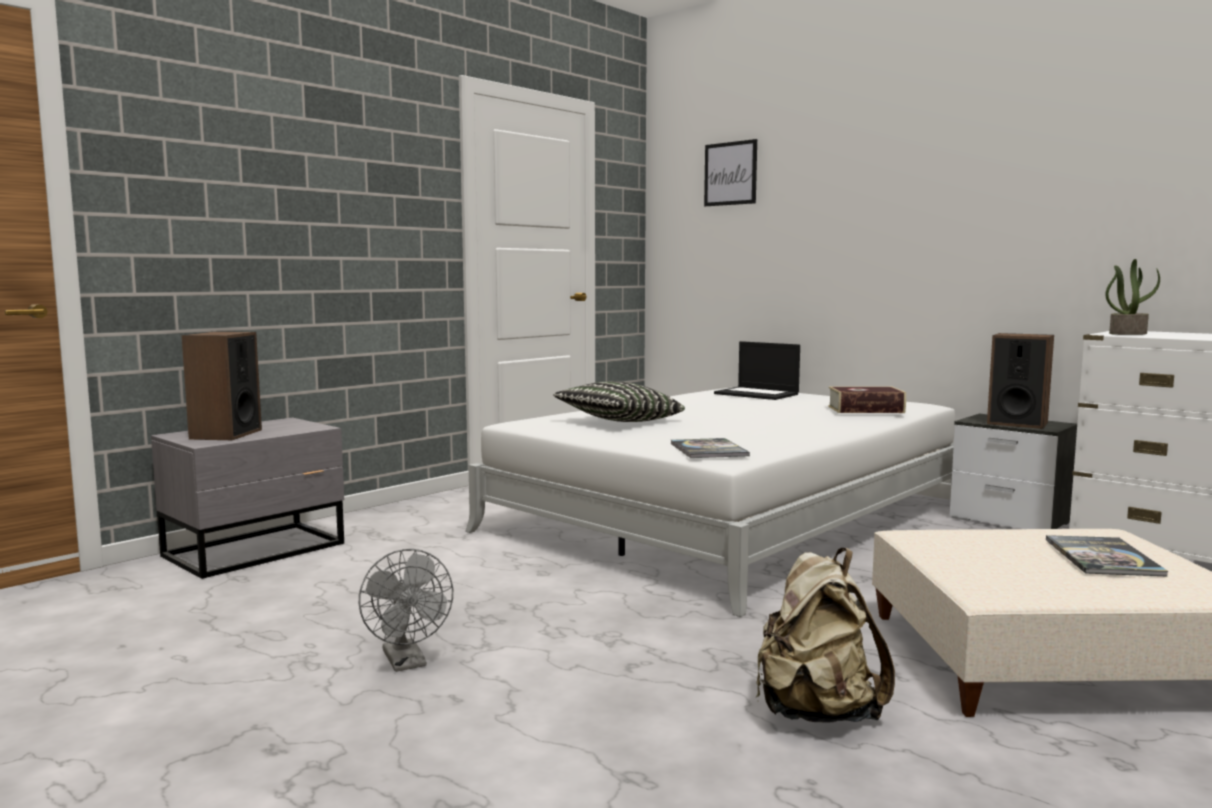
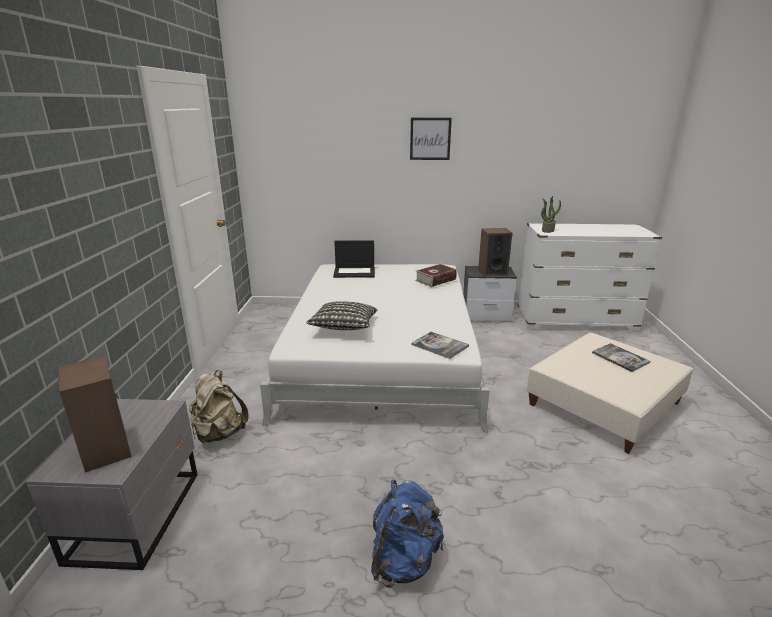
camera: 40 degrees left, 15 degrees up
(407, 662) = (404, 561): grey fan -> blue backpack
(730, 173) = (303, 129): picture -> picture (430, 139)
(816, 713) = (592, 482): beige backpack -> beige backpack (219, 433)

